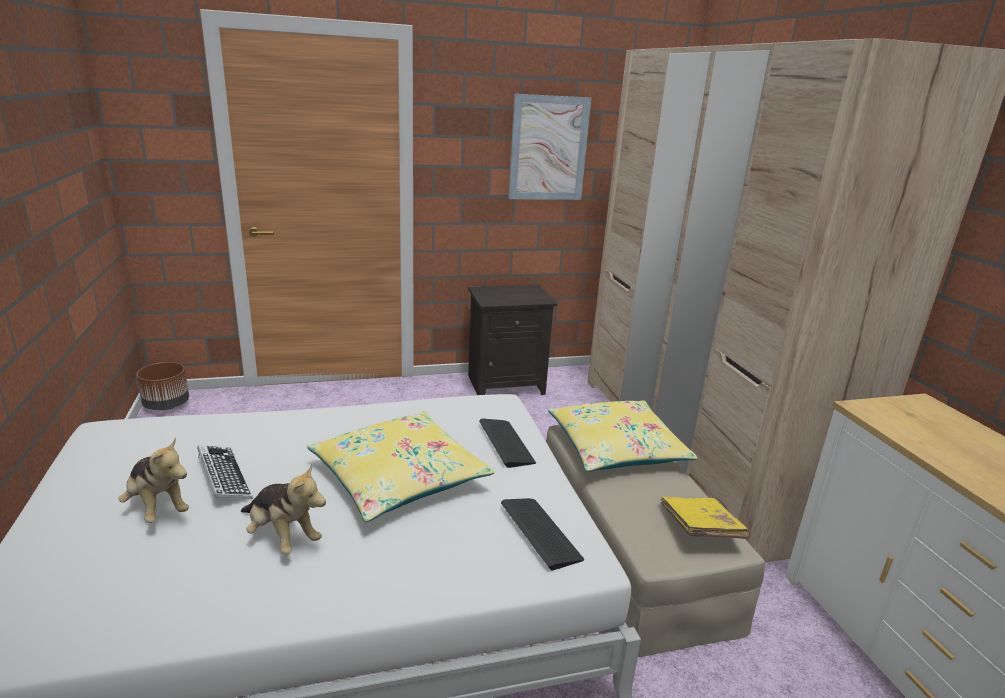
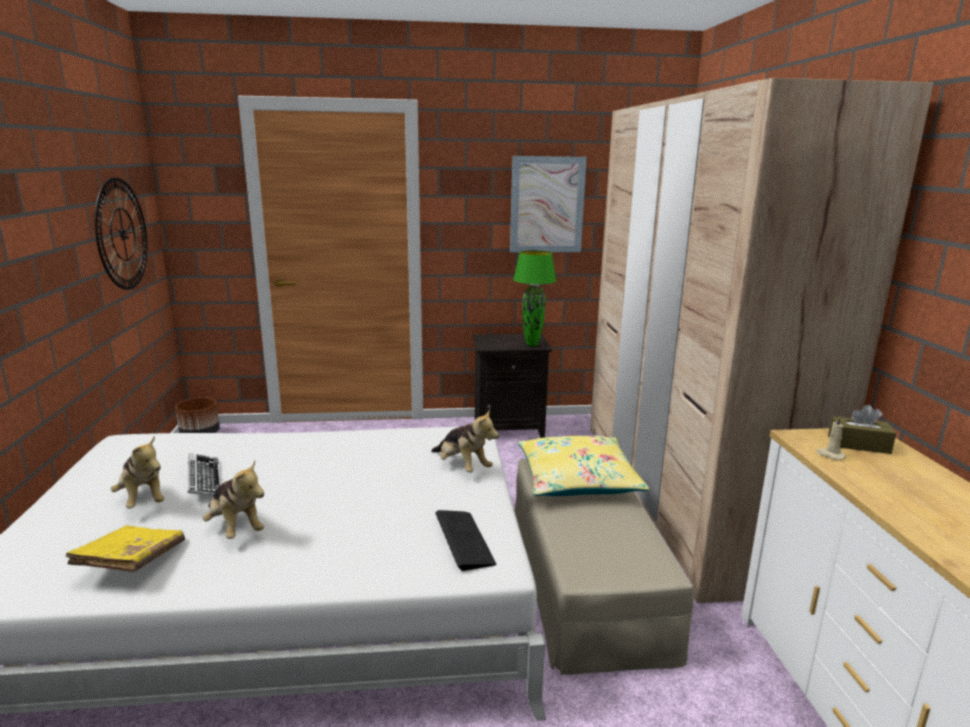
camera: 10 degrees right, 5 degrees down
(70, 178) = (122, 234): none -> wall clock
(399, 477) = (353, 489): yellow pillow -> none
(506, 443) = (462, 466): keyboard -> plush toy
(535, 299) = (532, 345): none -> green table lamp
(700, 529) = (634, 553): yellow book -> yellow book (131, 562)
(902, 428) = (830, 455): none -> beige candle
(921, 415) = (858, 444): none -> brown tissue box

